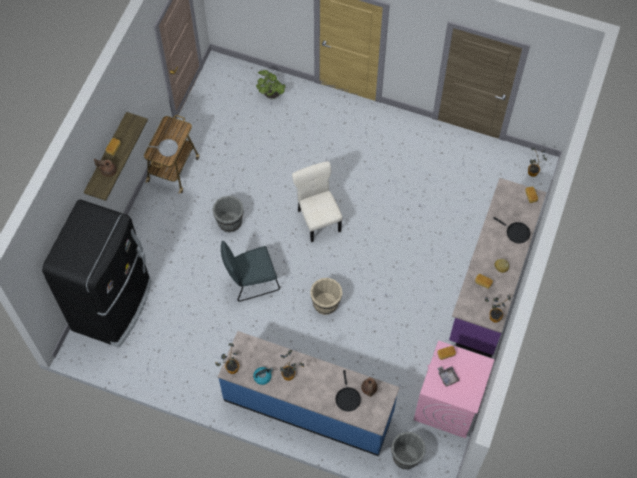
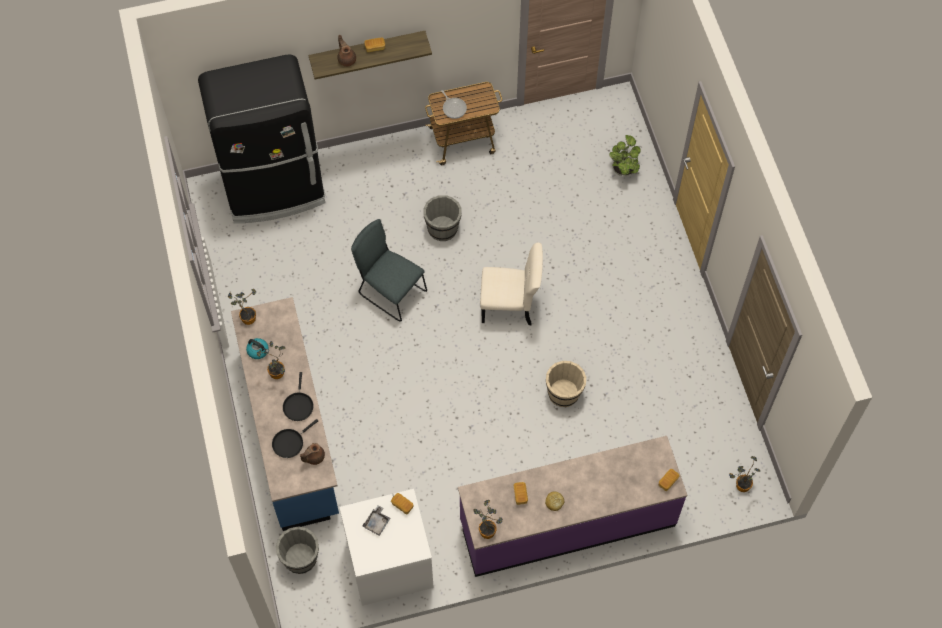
camera: 55 degrees right, 0 degrees up
(318, 219) = (510, 307): beige chair -> beige chair turned 60 degrees clockwise
(326, 303) = (418, 375): beige bucket -> beige bucket (564, 393)
(448, 404) = (389, 564): pink washing machine -> white washing machine
(516, 232) = (609, 493): black frying pan -> black frying pan (298, 405)

